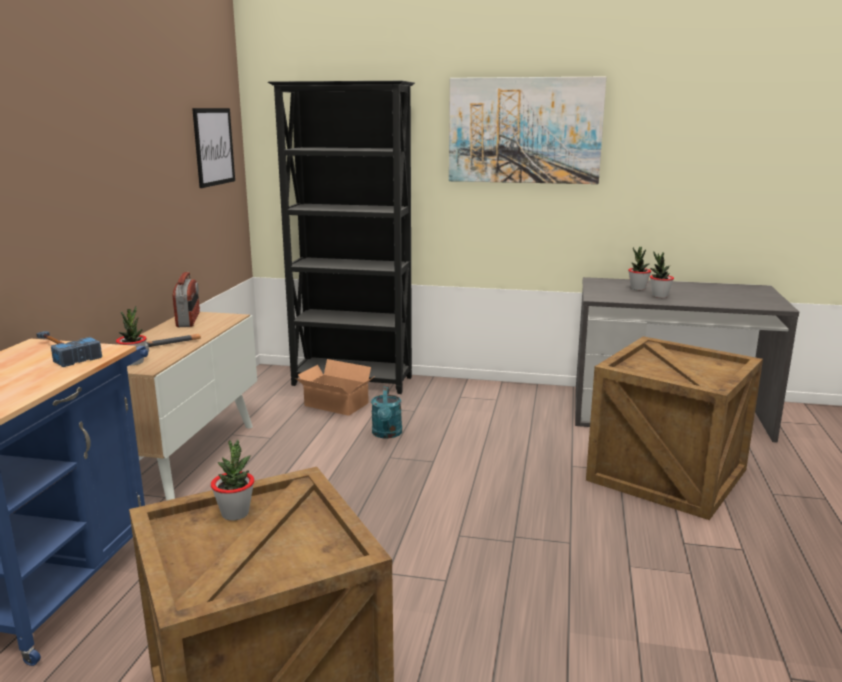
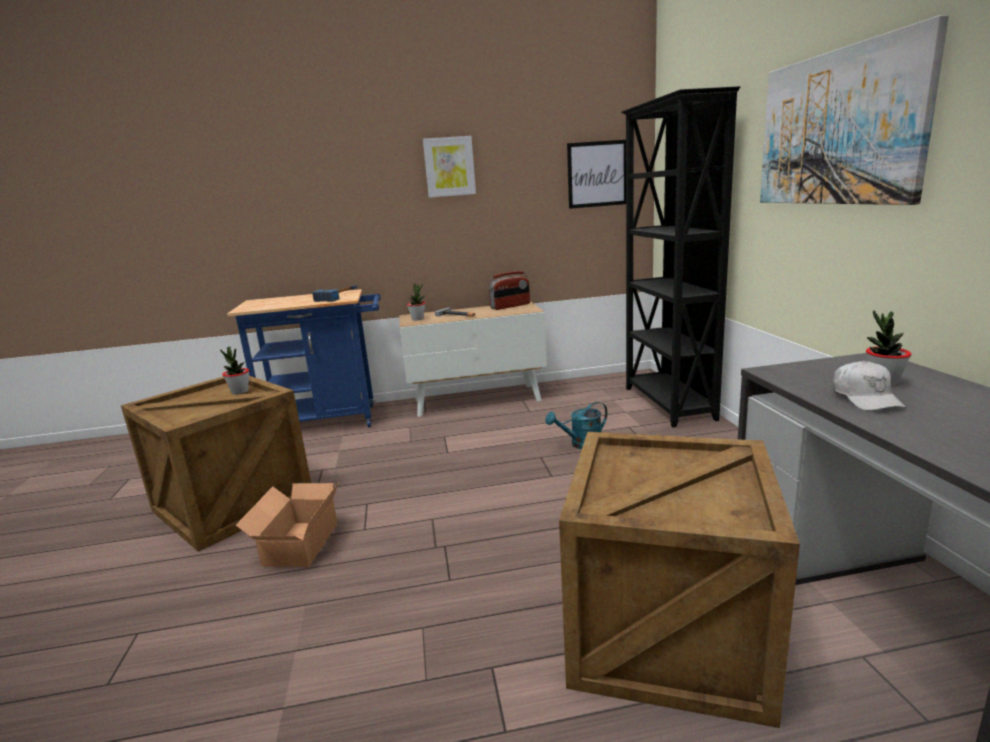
camera: 70 degrees right, 0 degrees up
(103, 131) = (449, 167): none -> picture
(336, 405) = (611, 412): cardboard box -> cardboard box (297, 545)
(659, 296) = (865, 398): potted plant -> white cap

